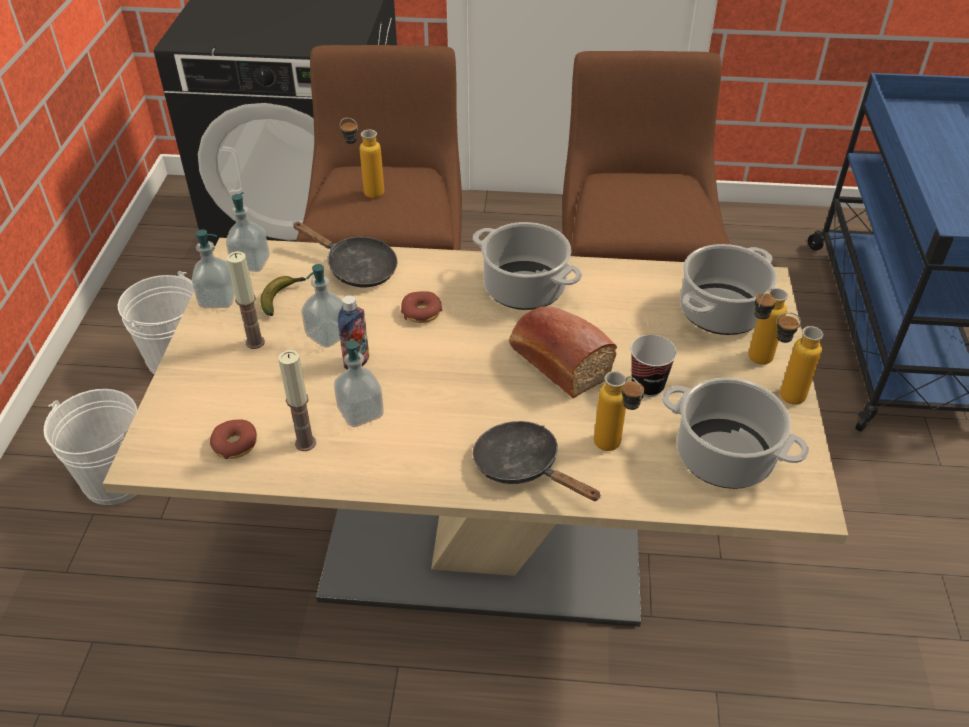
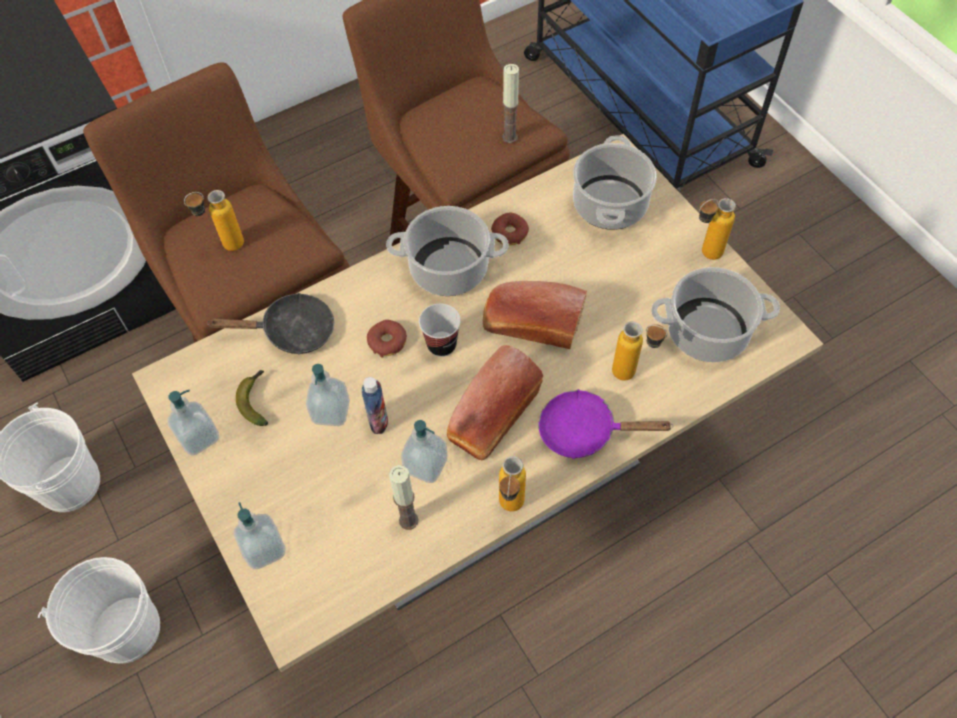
camera: 35 degrees left, 15 degrees up
(235, 444) = (354, 560): donut -> donut (510, 233)
(251, 263) = (191, 382): soap dispenser -> soap dispenser (264, 549)
(255, 342) = (275, 458): candle -> candle (510, 137)
(451, 410) = (491, 417): none -> bread
(523, 467) = (584, 431): black frying pan -> purple frying pan
(647, 386) = (612, 304): cup -> cup (441, 345)
(754, 362) = (666, 237): bottle -> bottle (510, 510)

